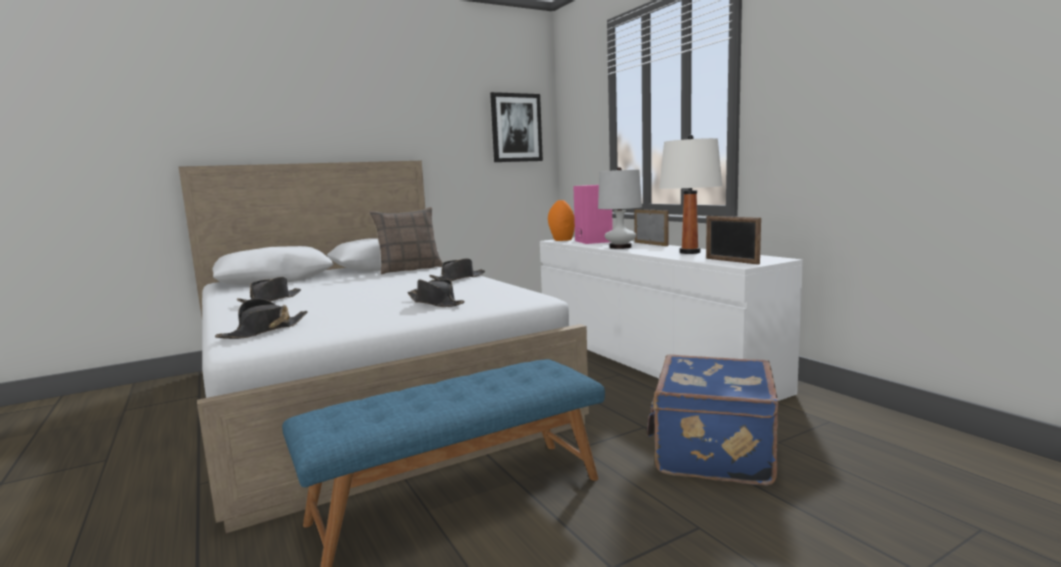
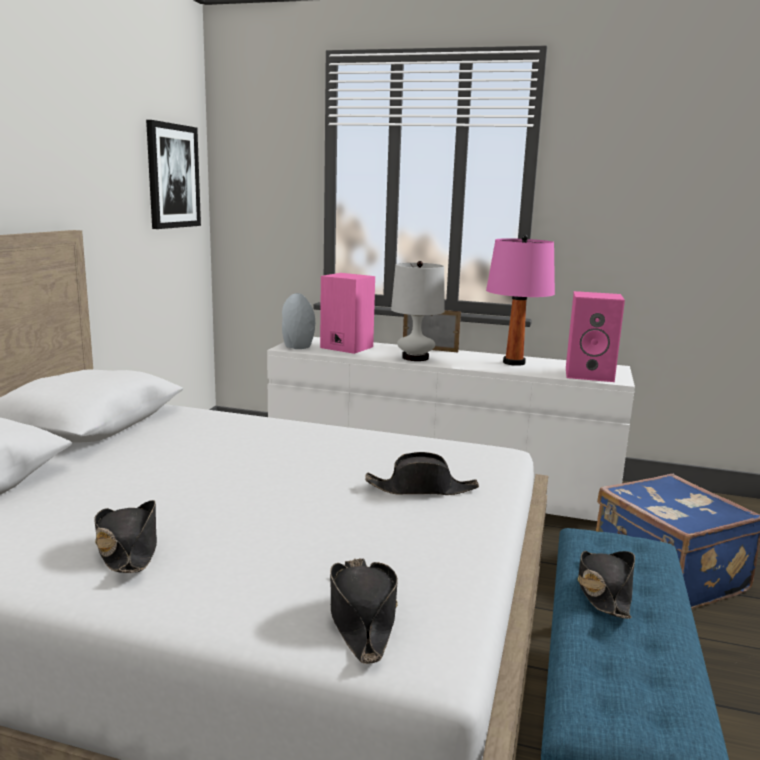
camera: 45 degrees left, 5 degrees up
(410, 269) = (161, 424): pillow -> none
(458, 278) = (304, 434): black hat -> black hat (603, 591)
(562, 240) = (297, 347): orange vase -> grey vase
(690, 252) = (514, 362): white table lamp -> pink table lamp
(731, 261) = (590, 374): picture frame -> pink speaker

